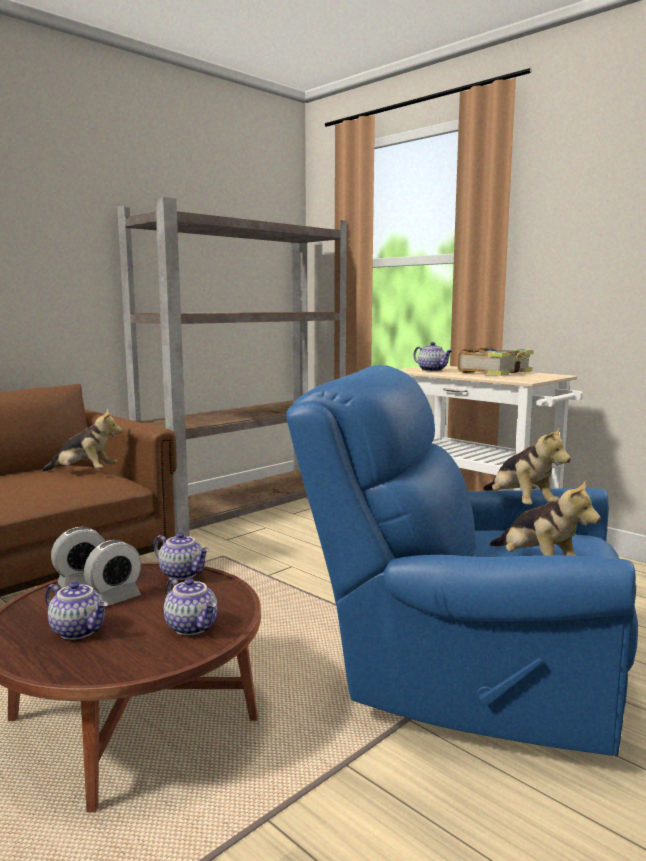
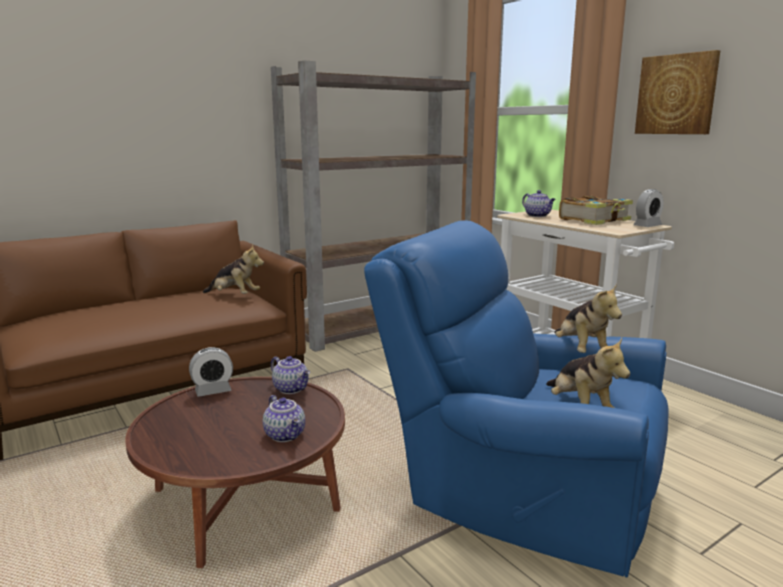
camera: 10 degrees right, 5 degrees up
(79, 630) = (201, 430): teapot -> none
(115, 599) = (234, 406): alarm clock -> alarm clock (647, 226)
(569, 239) = (676, 94): none -> picture

